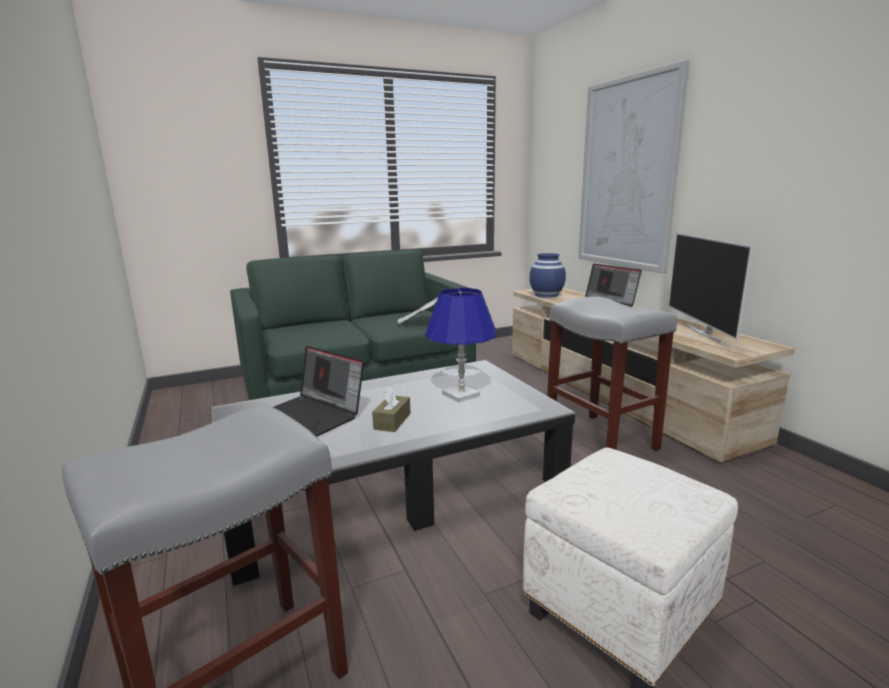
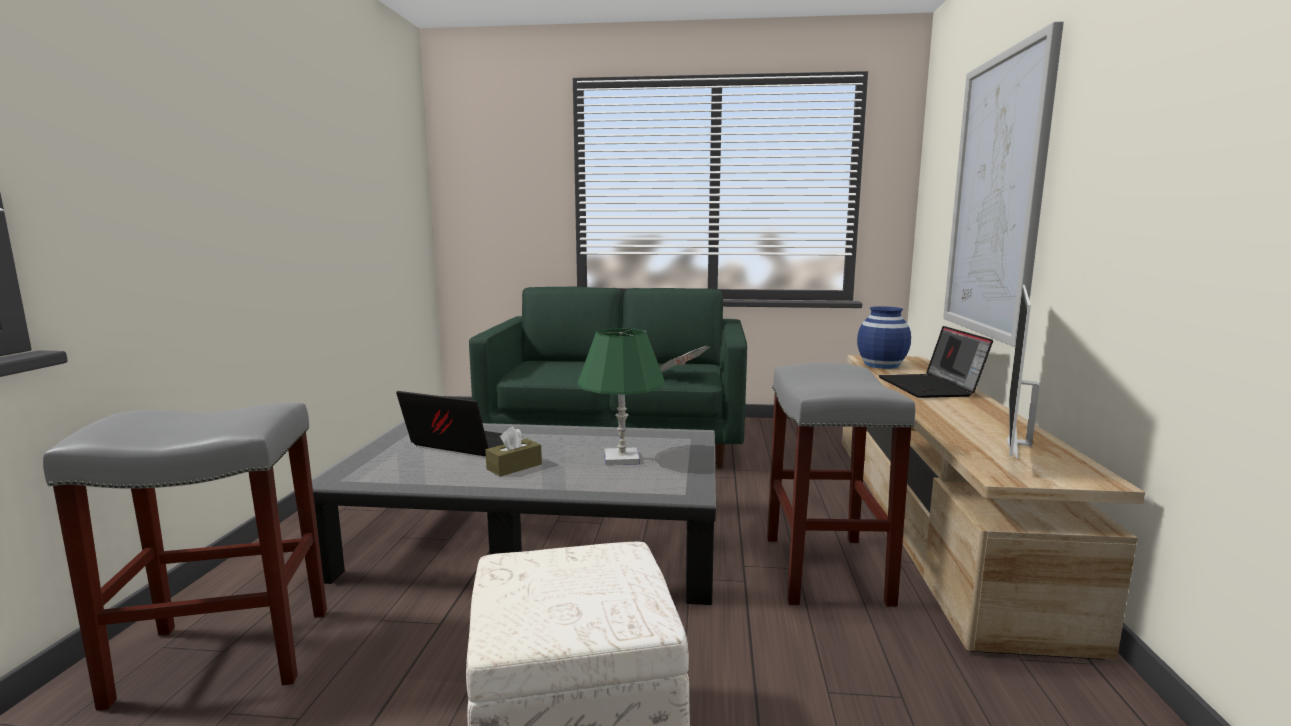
camera: 30 degrees right, 5 degrees down
(314, 415) = (461, 445): laptop -> laptop turned 135 degrees clockwise
(461, 395) = (621, 458): blue table lamp -> green table lamp

